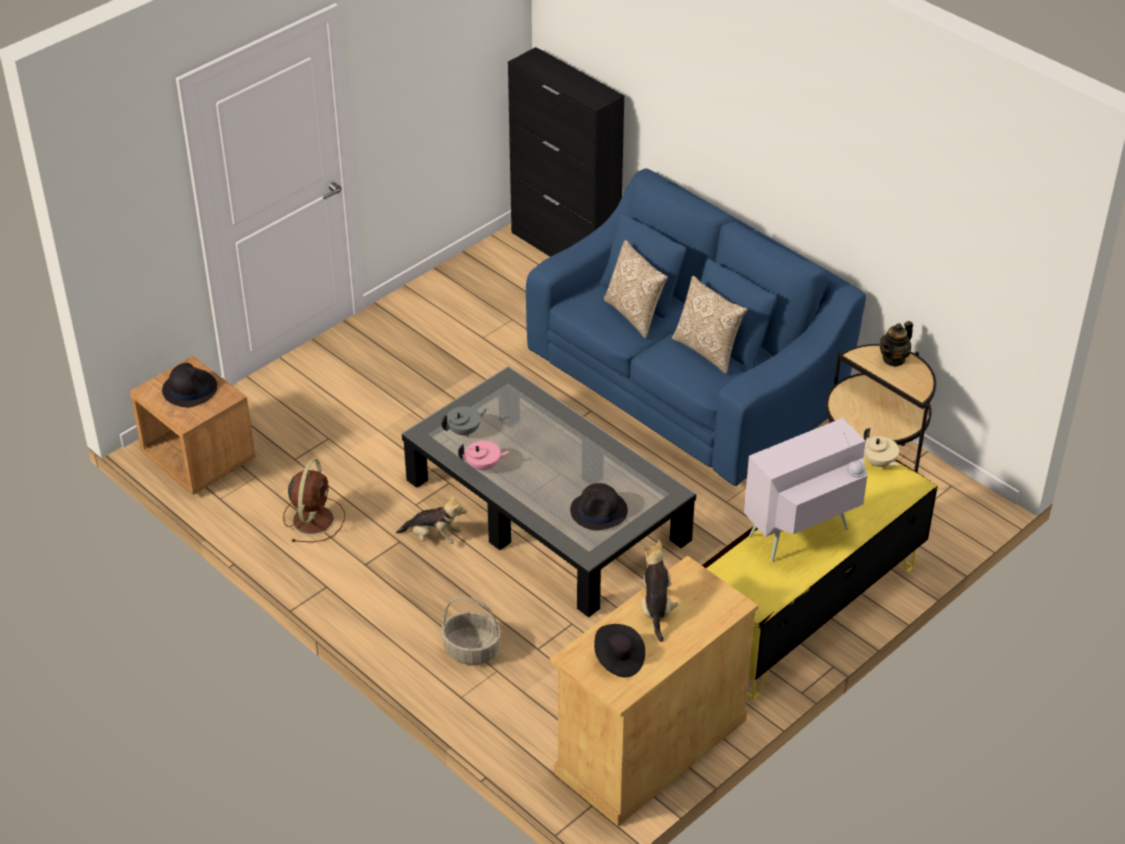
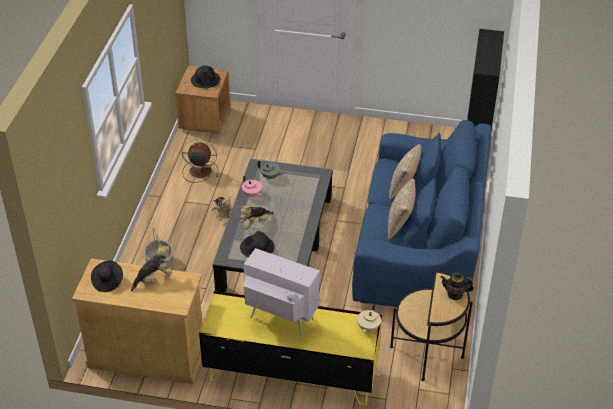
camera: 55 degrees right, 0 degrees up
(314, 518) = (199, 171): brown fan -> brown fan turned 150 degrees counterclockwise
(547, 490) = (255, 223): none -> plush toy

